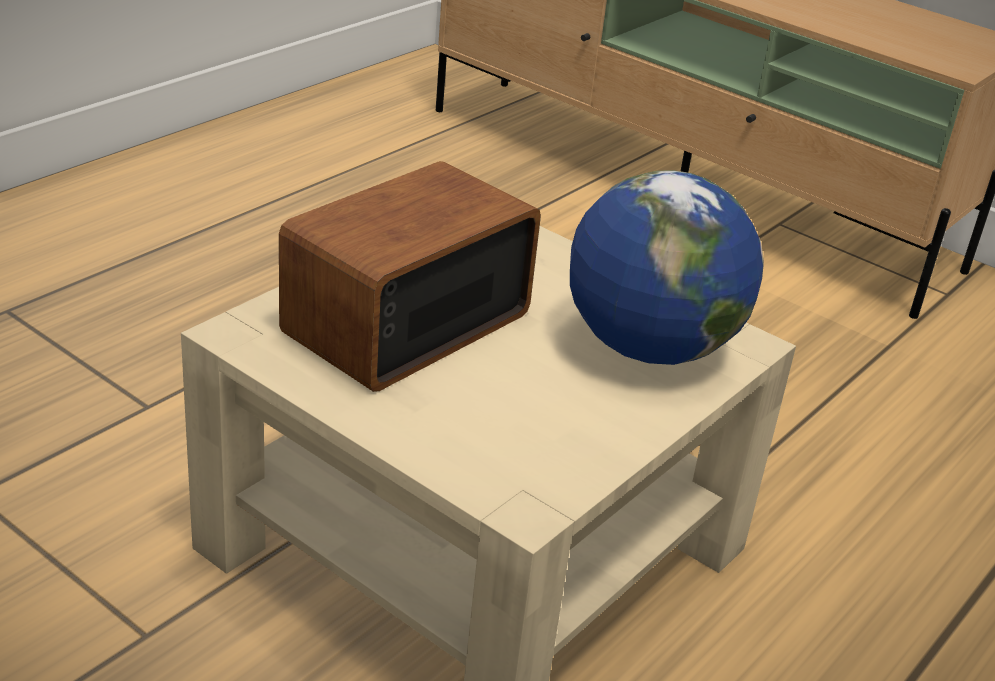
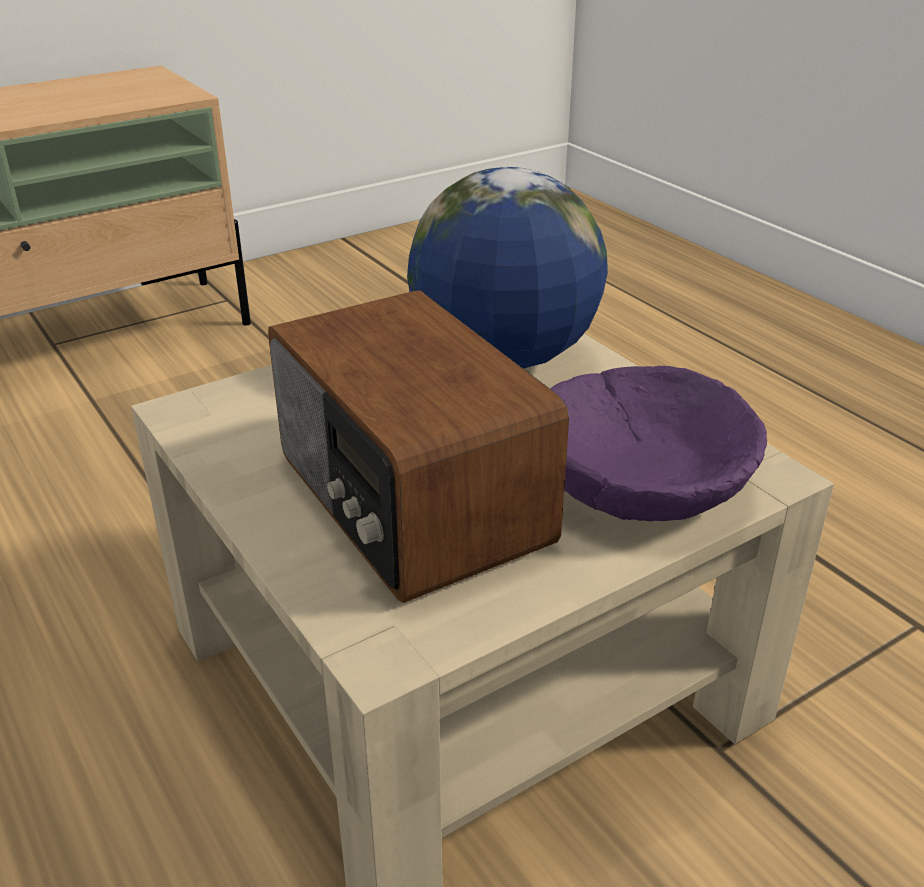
camera: 70 degrees left, 0 degrees up
(482, 433) = (639, 480): none -> purple bowl

